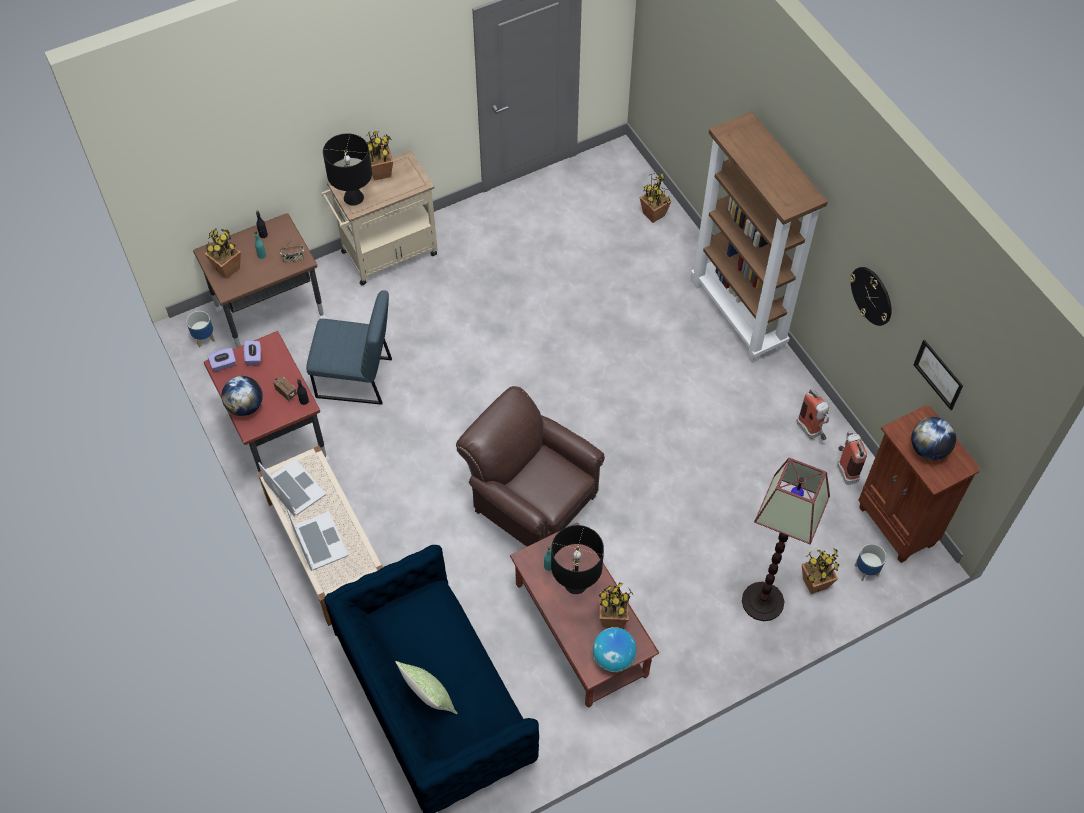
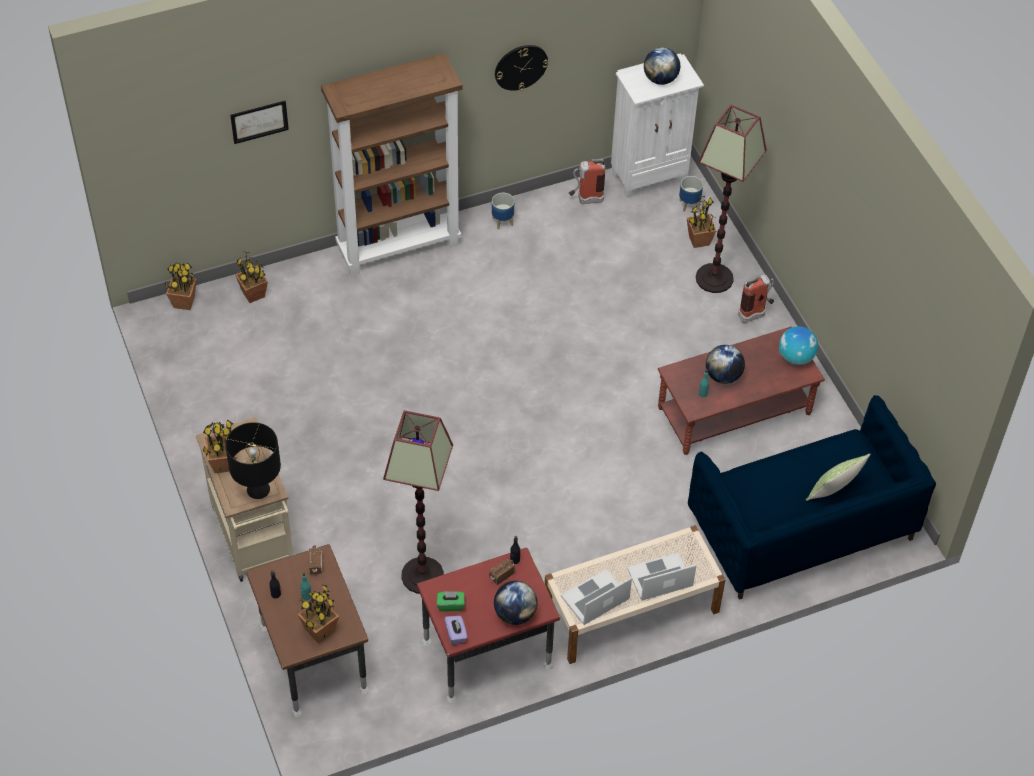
camera: 85 degrees left, 5 degrees down
(204, 338) = (339, 726): planter -> planter (502, 221)
(254, 357) = (450, 605): purple tissue box -> green tissue box
(356, 378) = (423, 575): blue chair -> floor lamp
(530, 501) = (593, 435): brown armchair -> none
(575, 585) = (723, 376): black table lamp -> globe
(612, 617) = (757, 353): potted plant -> potted plant (183, 302)
(811, 433) = (544, 216): fire extinguisher -> fire extinguisher (755, 314)
(895, 527) = (648, 178): brown cabinet -> white cabinet
(938, 374) = (611, 42): picture -> picture (259, 121)

